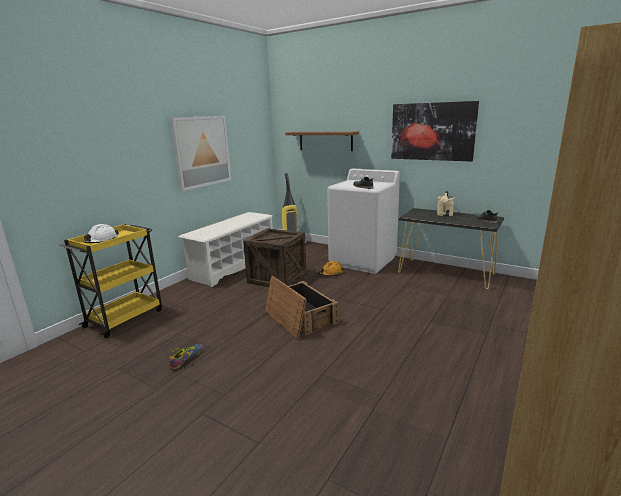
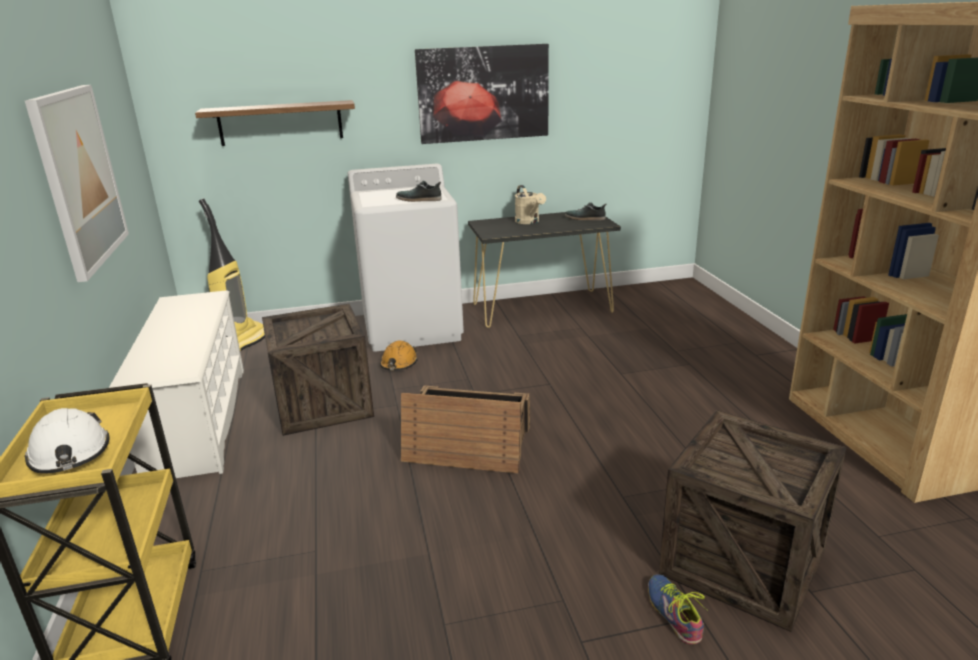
camera: 45 degrees left, 5 degrees up
(186, 358) = (412, 598): shoe -> shoe (673, 613)
(321, 439) = (742, 562): none -> crate

